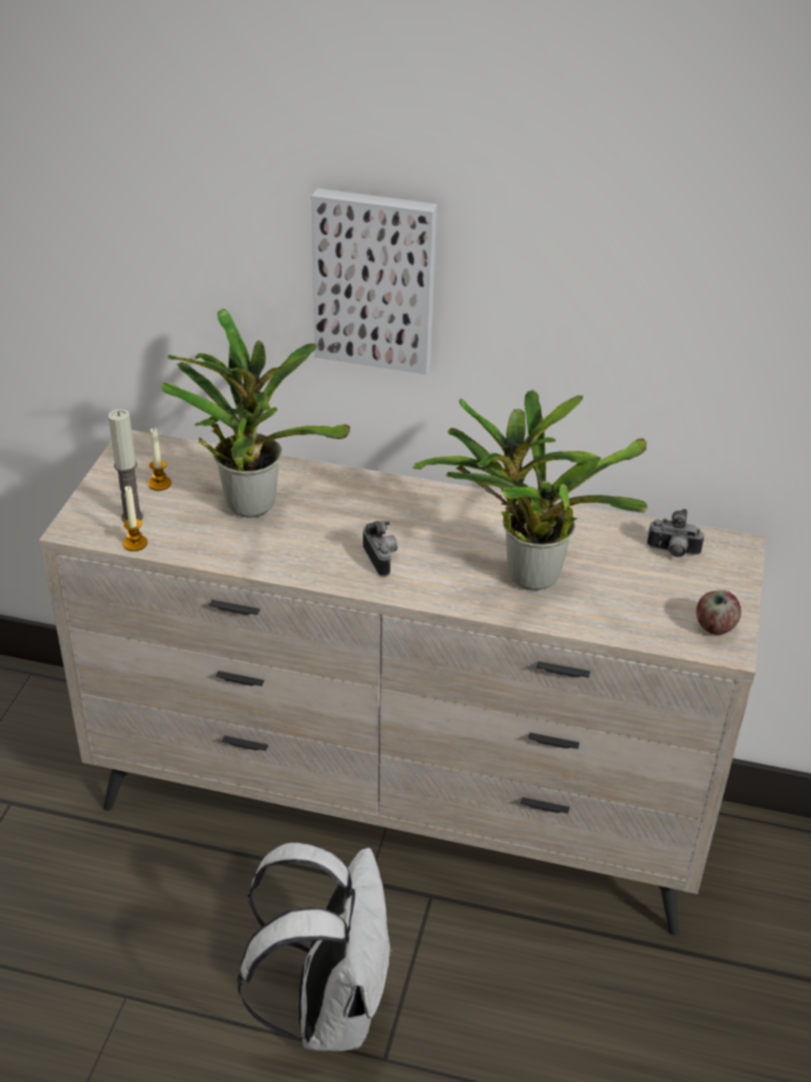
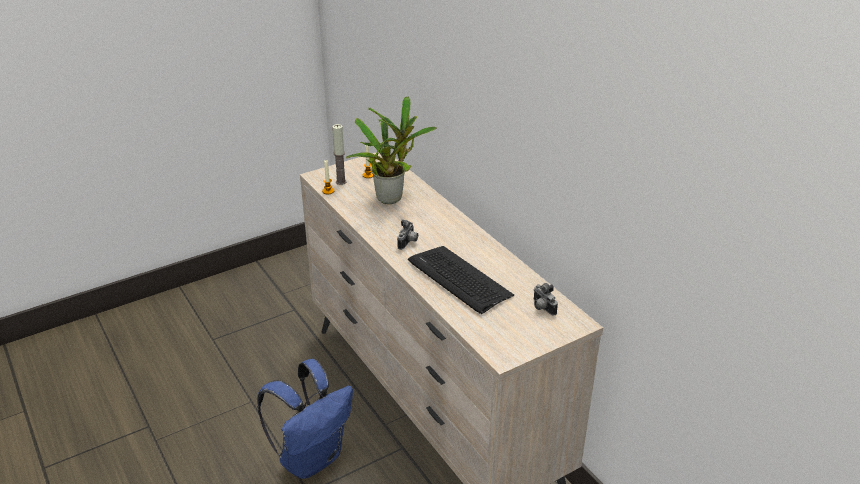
camera: 45 degrees right, 5 degrees down
(328, 1007) = (312, 458): white backpack -> blue backpack
(375, 279) = (467, 102): picture -> none
(525, 573) = (459, 279): potted plant -> keyboard
(714, 627) = (510, 346): apple -> none

